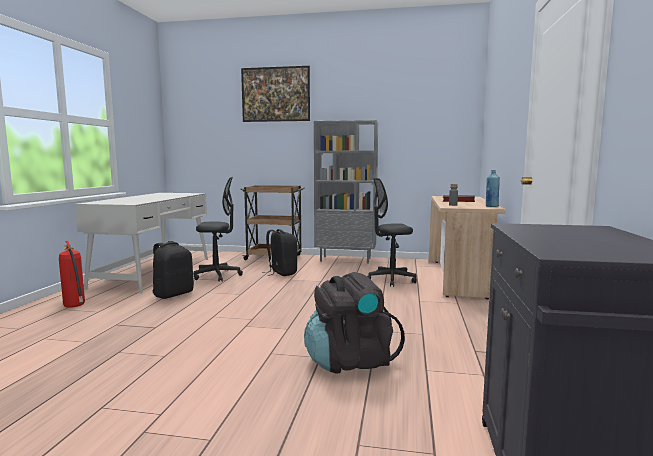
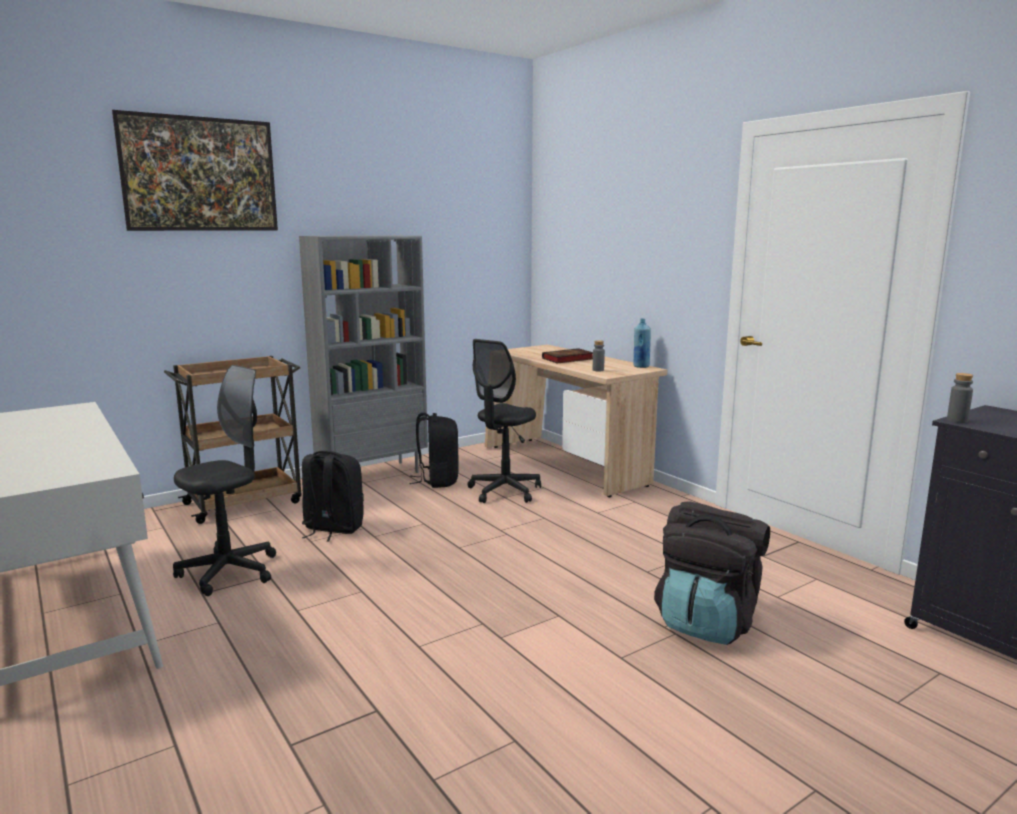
camera: 45 degrees left, 5 degrees up
(75, 308) = (92, 766): fire extinguisher -> none
(173, 294) = (240, 640): black backpack -> black backpack (437, 481)
(511, 225) = (957, 420): none -> grey bottle

